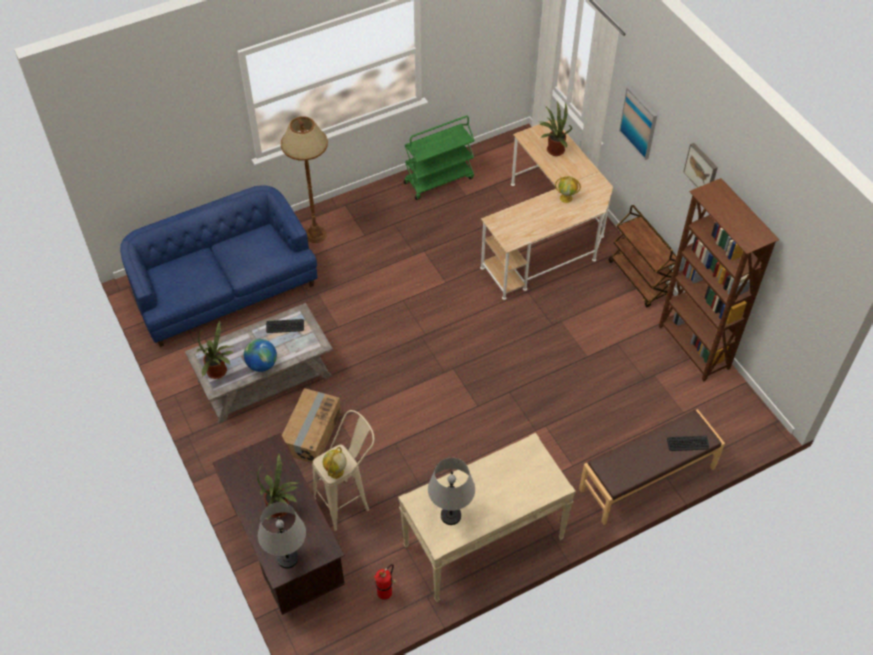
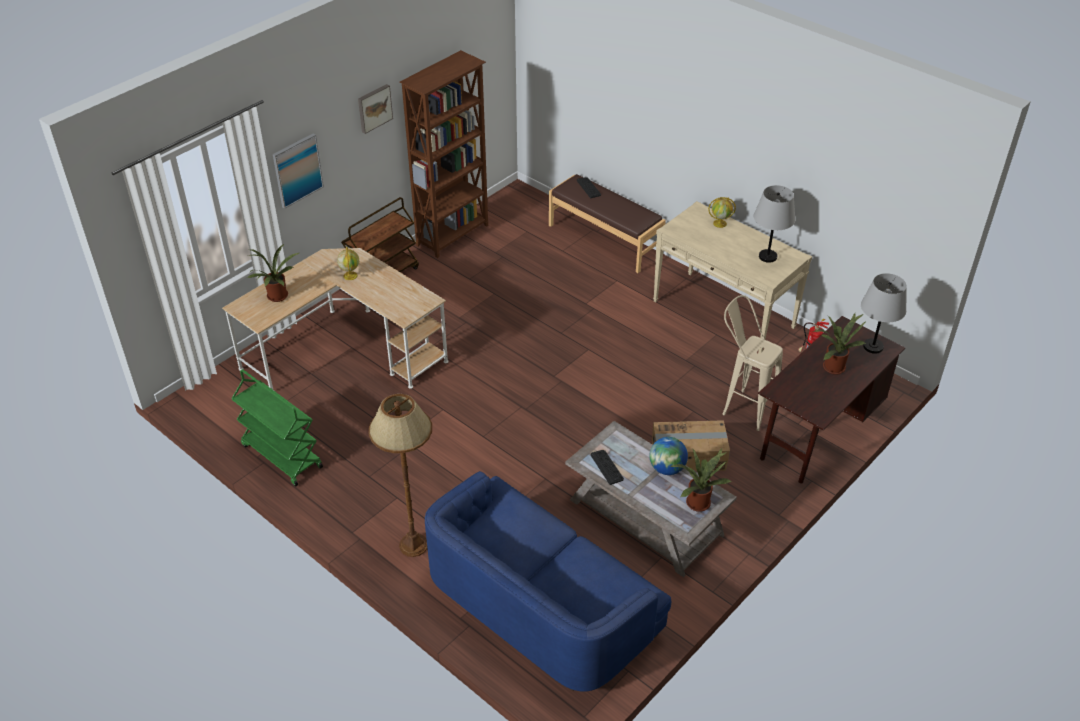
camera: 110 degrees left, 10 degrees down
(336, 472) = (769, 346): globe -> globe (720, 223)

